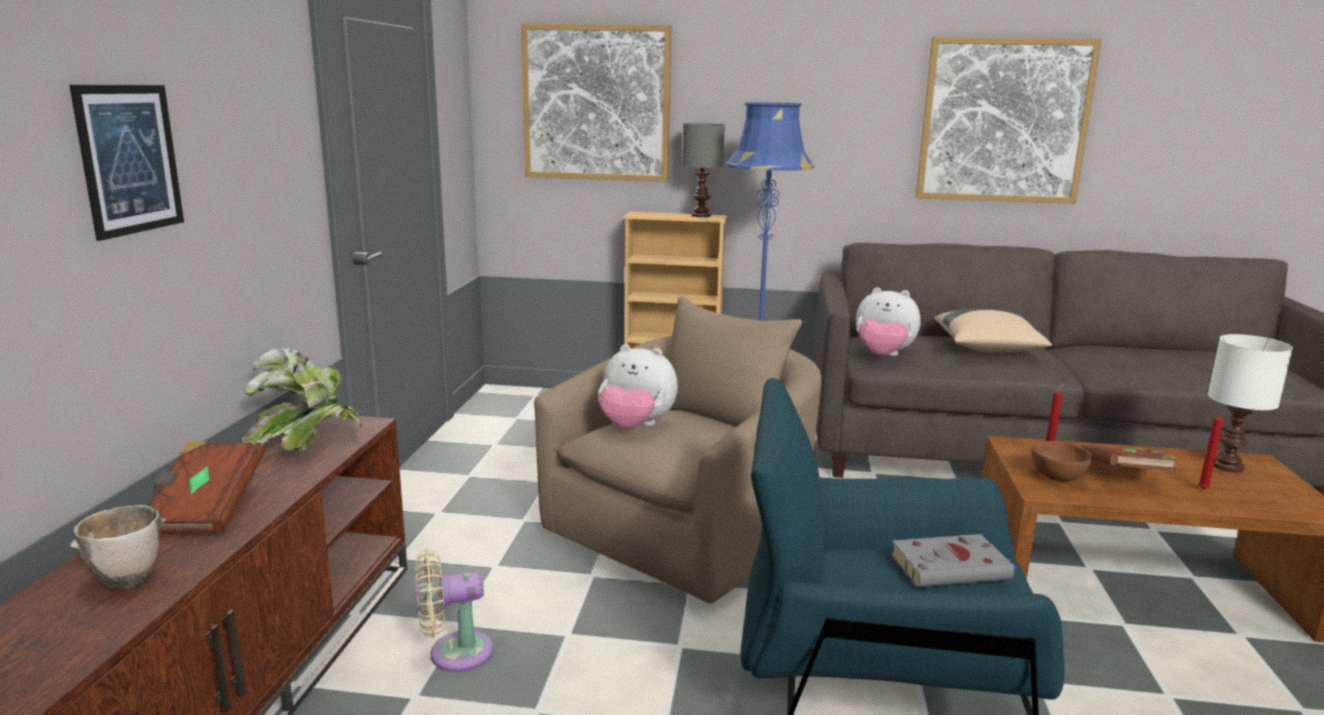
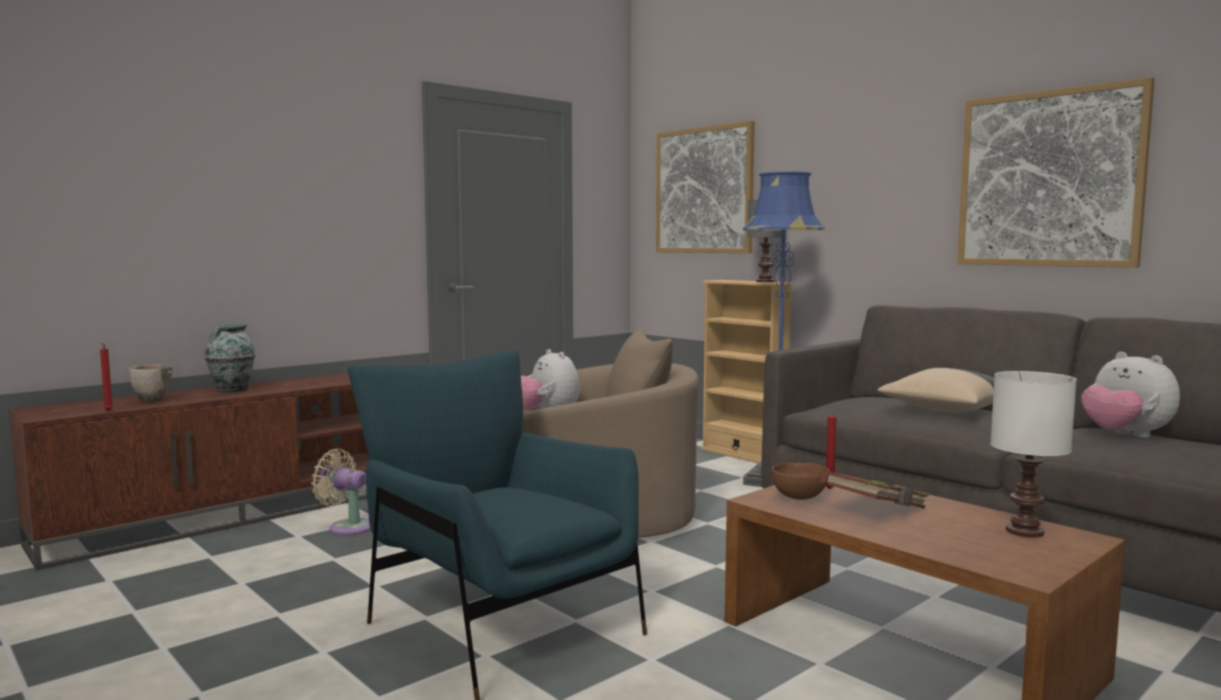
camera: 40 degrees right, 10 degrees down
(130, 159) = (243, 198): picture -> none
(205, 509) = (231, 390): brown book -> vase
(307, 443) = (330, 380): potted plant -> none
(883, 356) = (835, 406): plush toy -> plush toy (1125, 436)
(952, 567) = (536, 501): grey book -> none
(1205, 490) = (933, 534): red candle -> red candle (108, 411)

